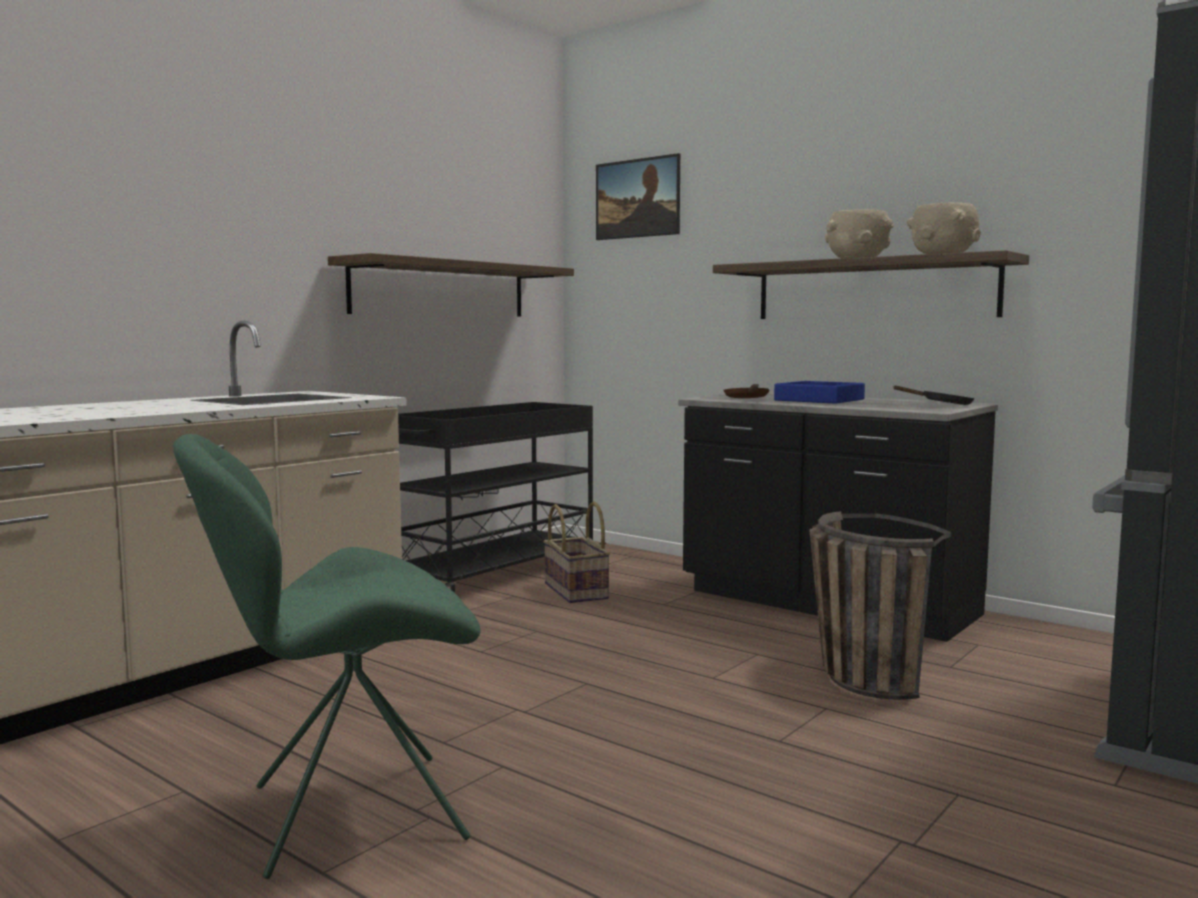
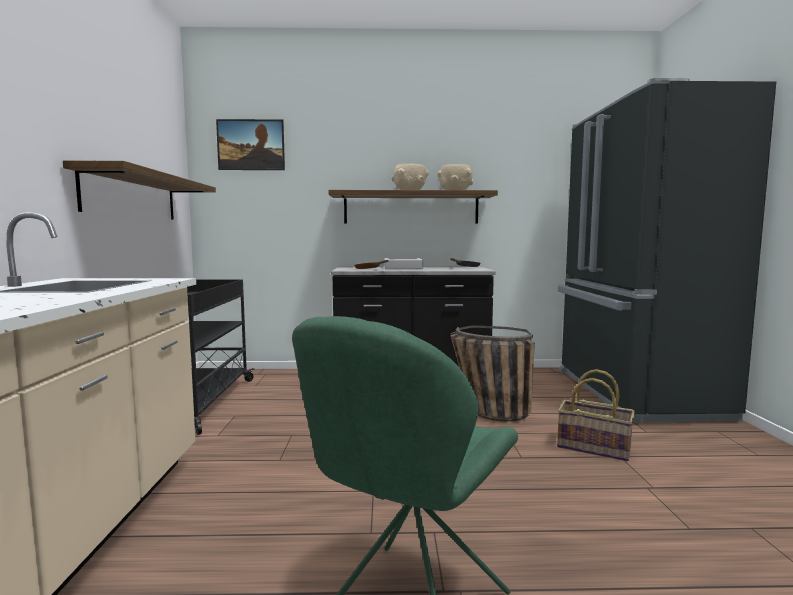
camera: 40 degrees left, 0 degrees up
(577, 591) = (271, 403): basket -> basket (594, 447)
(819, 400) = (403, 268): blue tray -> grey tray

